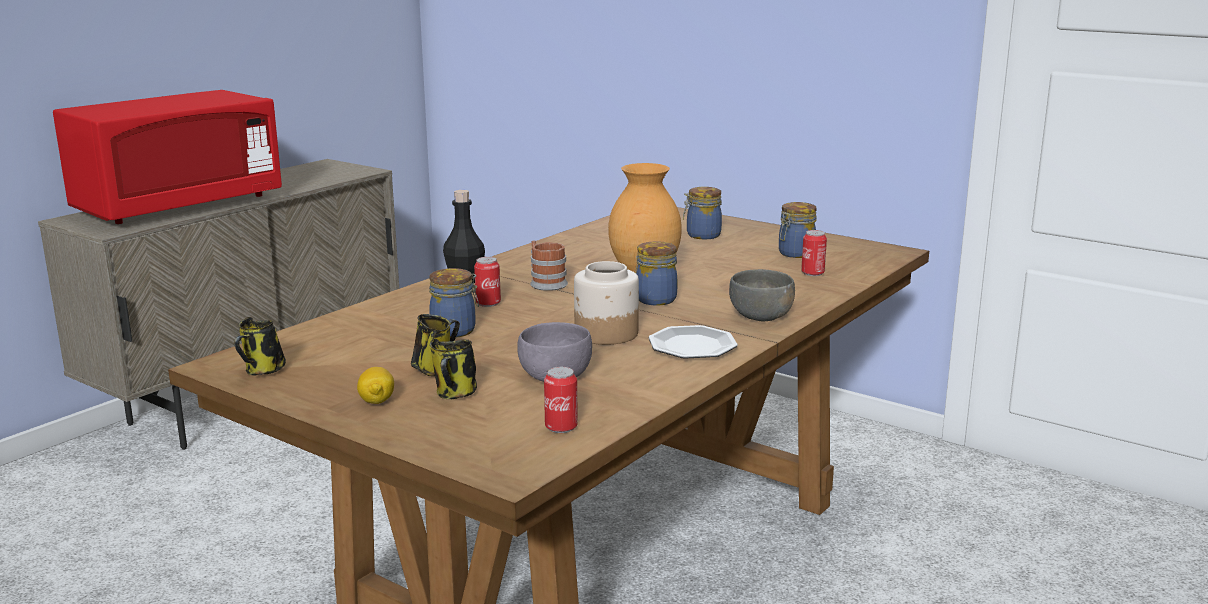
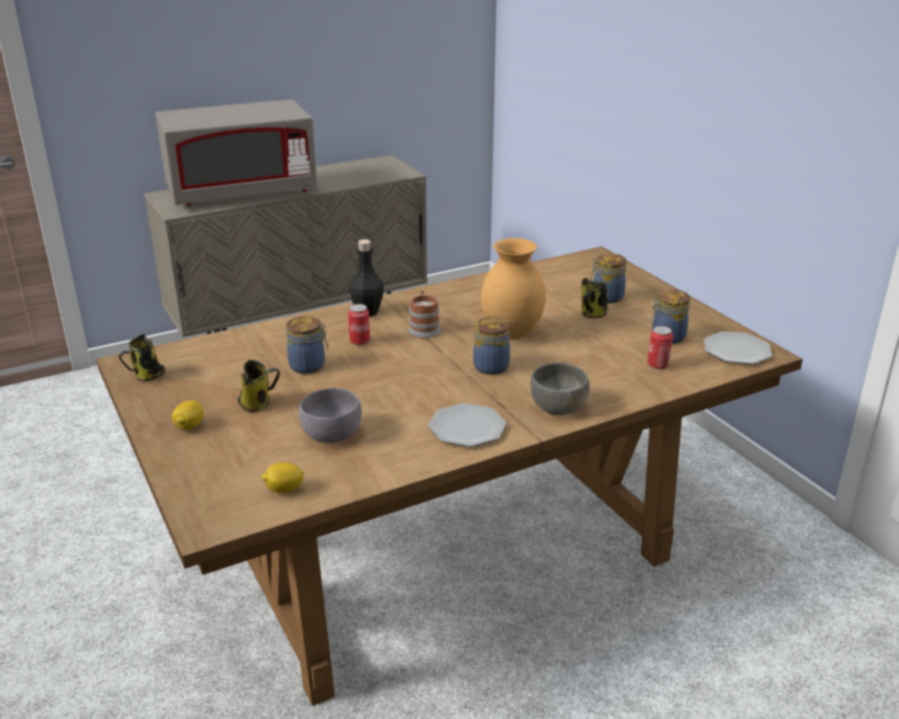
camera: 25 degrees right, 10 degrees up
(179, 206) = (242, 193): red microwave -> grey microwave
(455, 394) = (246, 434): mug -> mug (592, 315)
(561, 427) = (284, 490): can -> lemon
(606, 334) = (414, 397): jar -> none
(867, 253) = (736, 350): none -> plate

